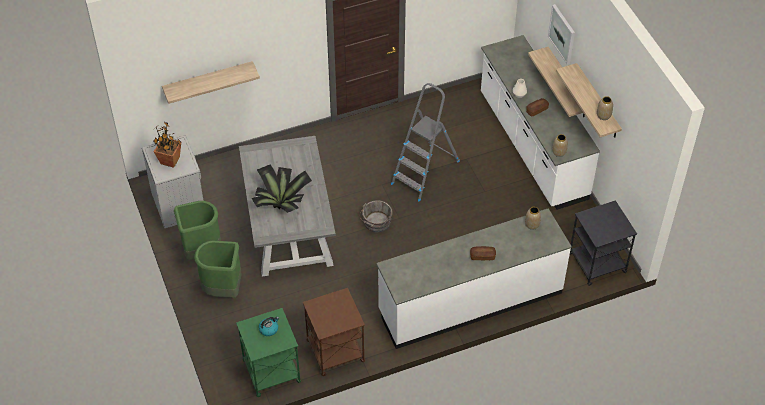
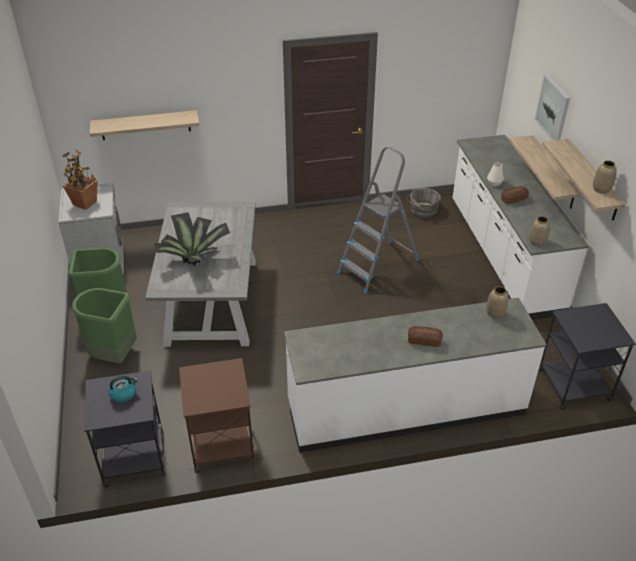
camera: 10 degrees right, 10 degrees down
(270, 372) = (133, 457): green cart -> black cart
(376, 223) = (311, 309): grey bucket -> grey bucket (422, 211)

